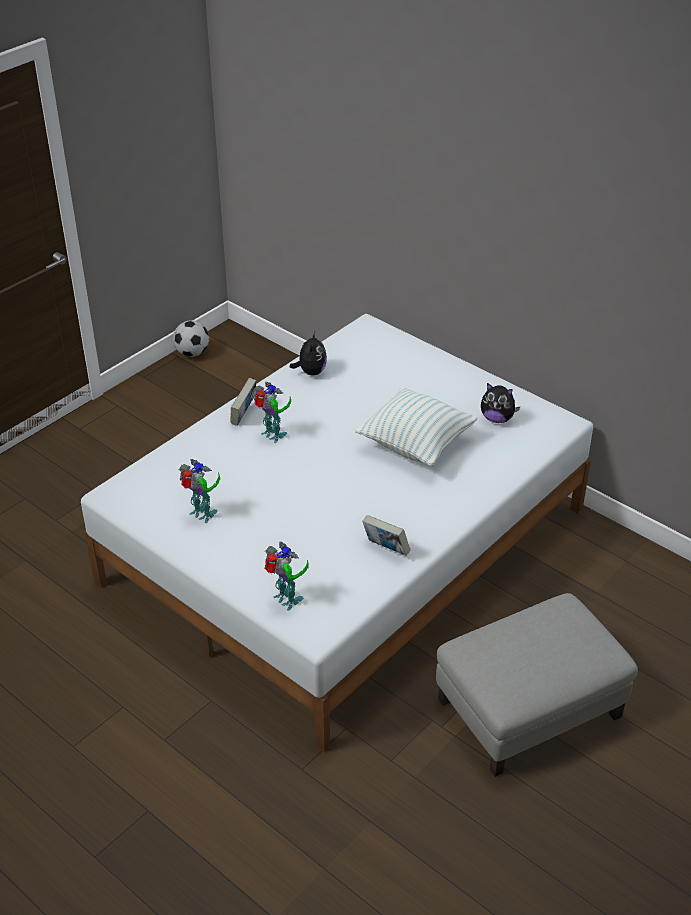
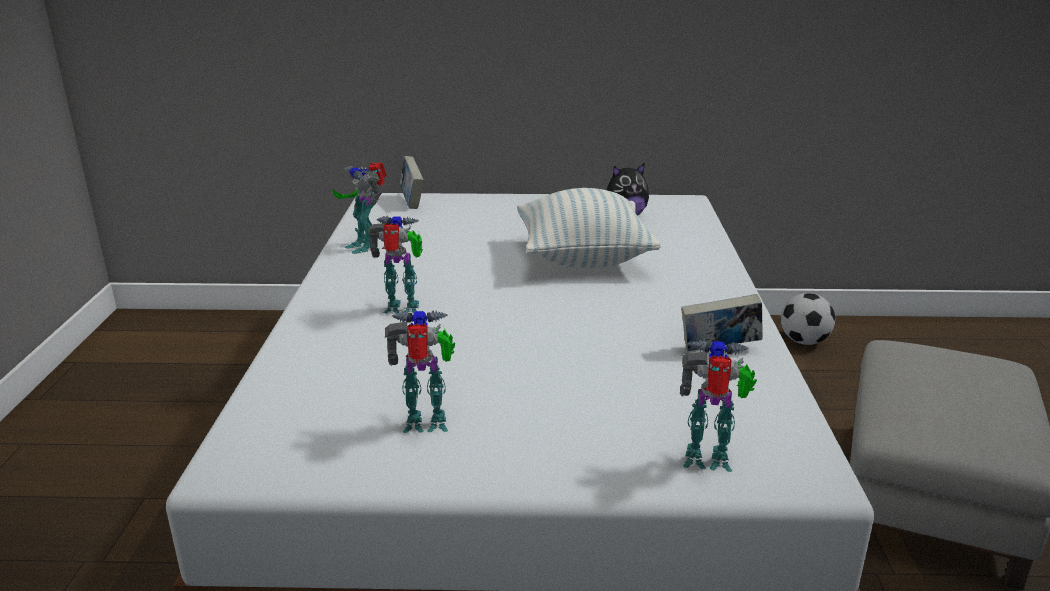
camera: 40 degrees left, 15 degrees down
(192, 353) = (95, 352): football -> football (804, 341)
(244, 415) = (333, 305): book -> book (412, 202)
(311, 372) = (365, 246): plush toy -> toy robot

